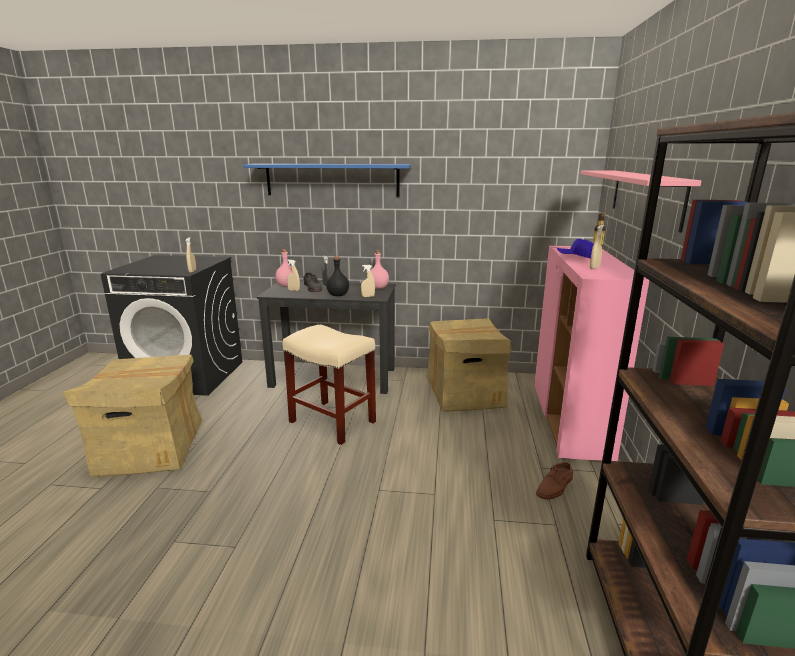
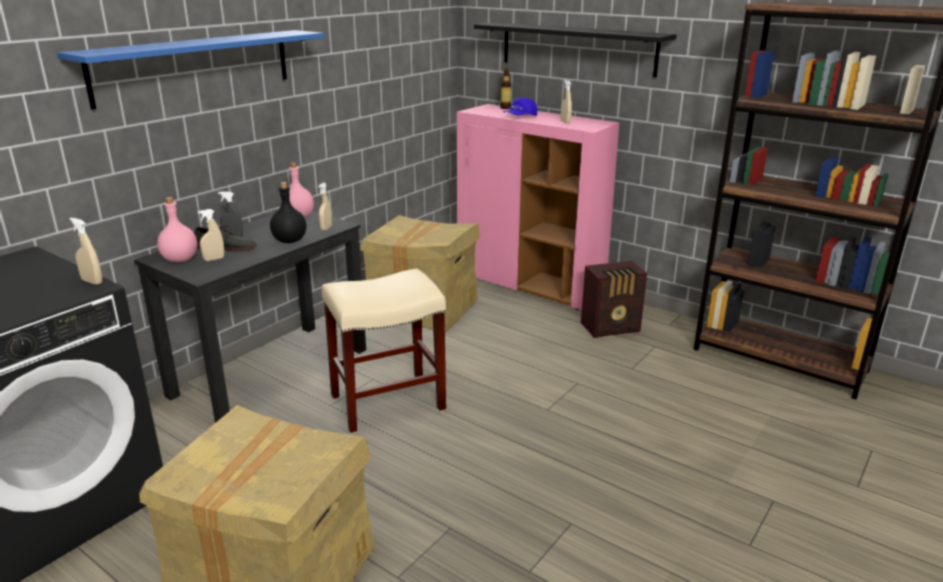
camera: 60 degrees left, 5 degrees up
(555, 486) = (611, 328): brown shoe -> radio
(645, 196) = (577, 48): pink shelf -> black shelf

